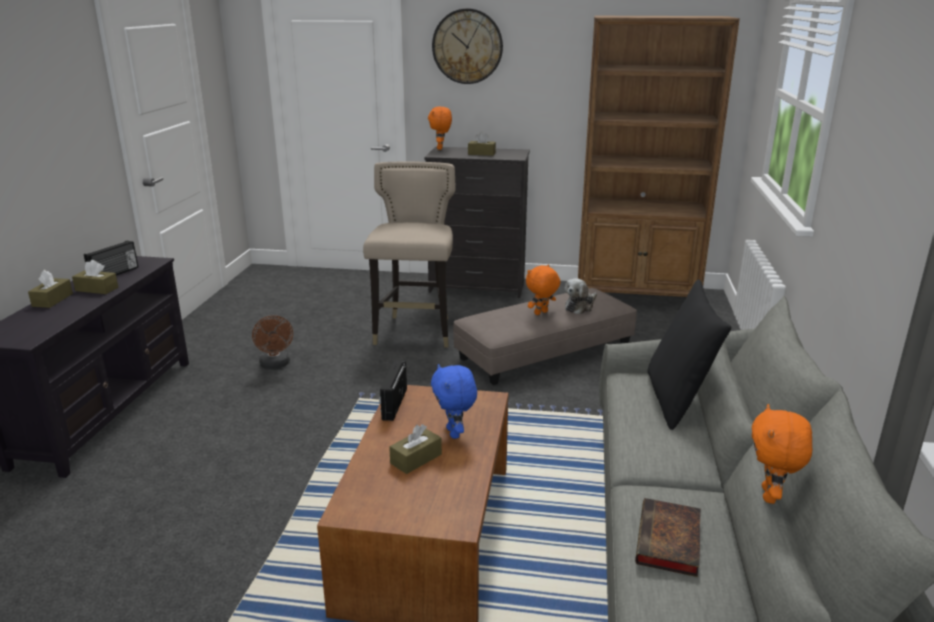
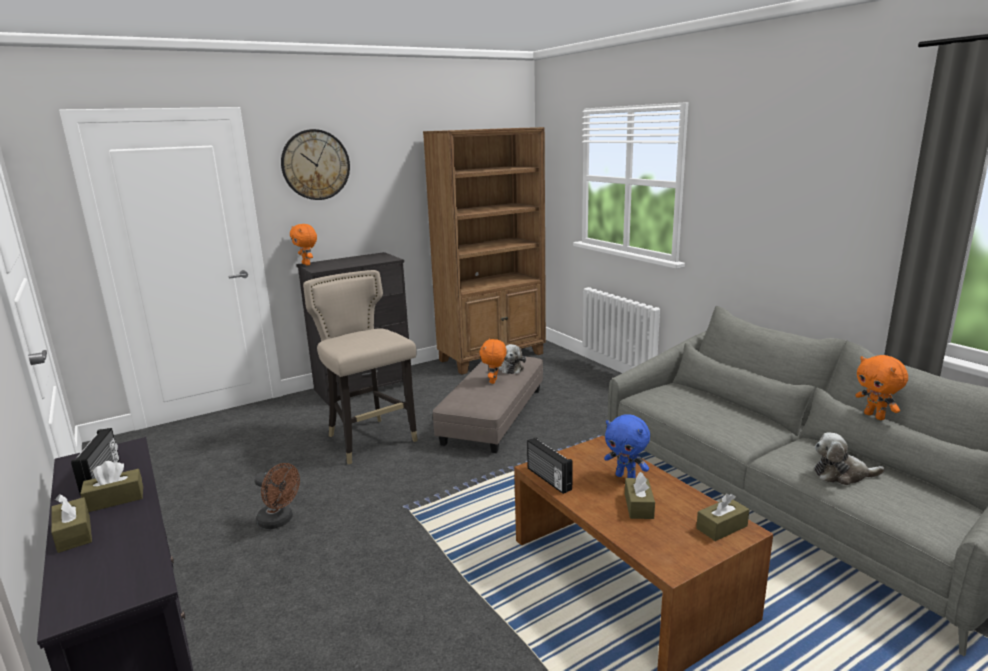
camera: 40 degrees left, 5 degrees down
(481, 153) = (355, 261): brown tissue box -> brown tissue box (721, 527)
(669, 543) = (842, 475): book -> plush toy
(676, 399) = (694, 397): black pillow -> none

